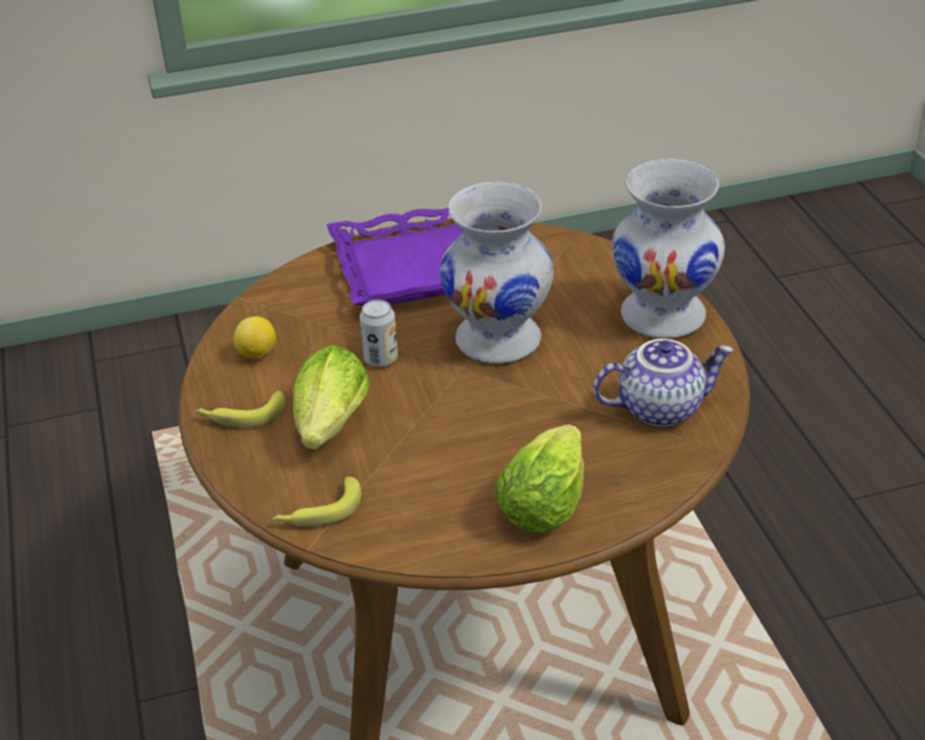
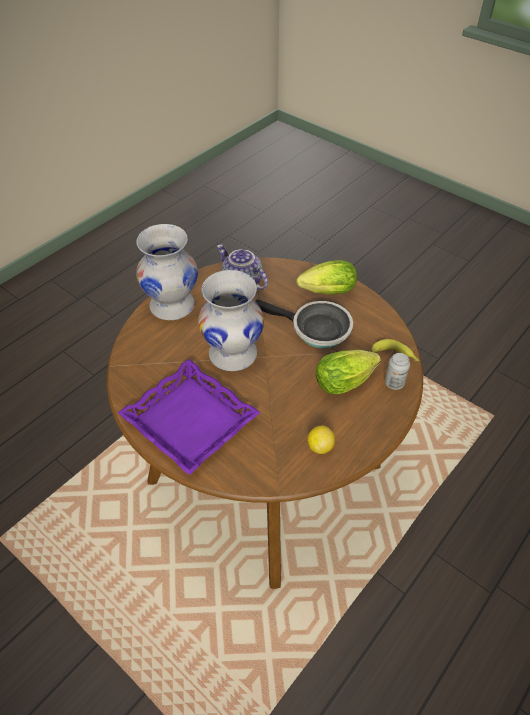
camera: 125 degrees left, 10 degrees up
(241, 415) = (368, 422): banana -> none
(381, 359) = (282, 391): can -> can (394, 383)
(466, 446) = (316, 329): none -> frying pan

